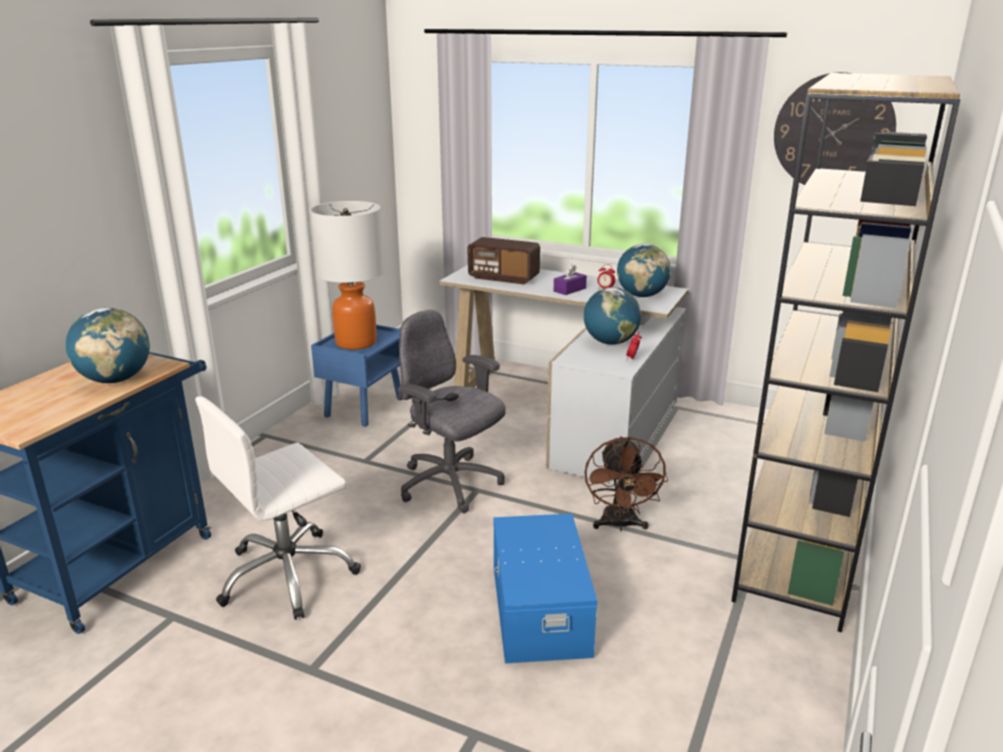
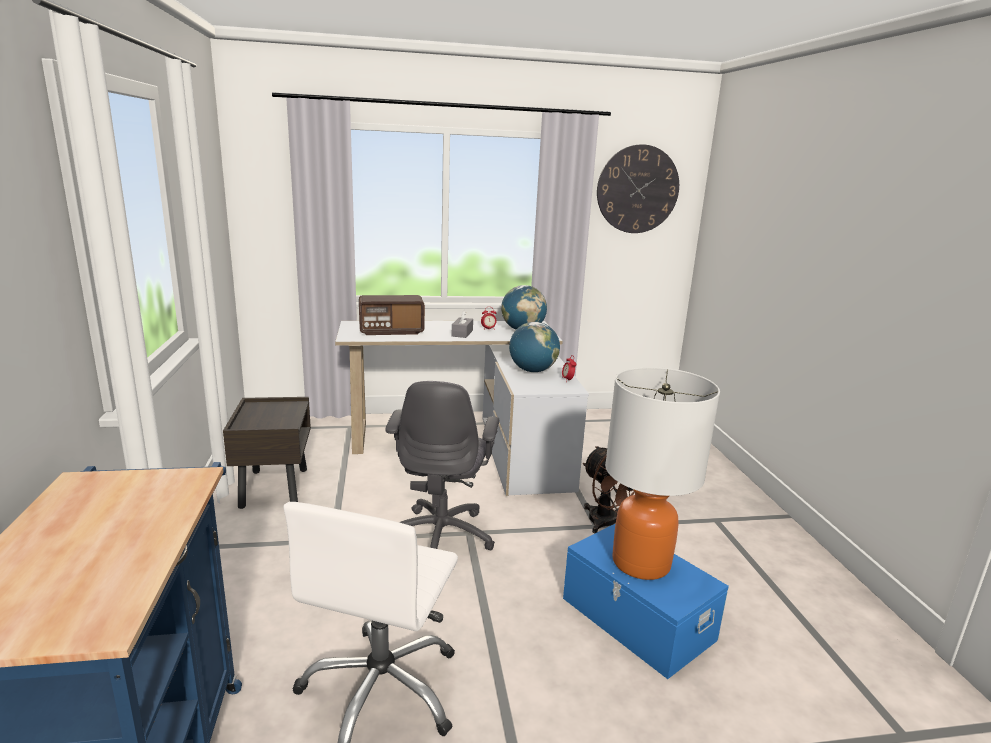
camera: 35 degrees left, 5 degrees down
(116, 379) = (148, 512): globe -> none
(355, 342) = (267, 418): table lamp -> table lamp (640, 563)
(364, 407) = (274, 487): blue nightstand -> brown nightstand
(451, 485) = (441, 536): grey office chair -> grey office chair turned 90 degrees counterclockwise
(569, 290) = (462, 333): purple tissue box -> grey tissue box
(798, 559) = (738, 508): brown bookcase -> none

